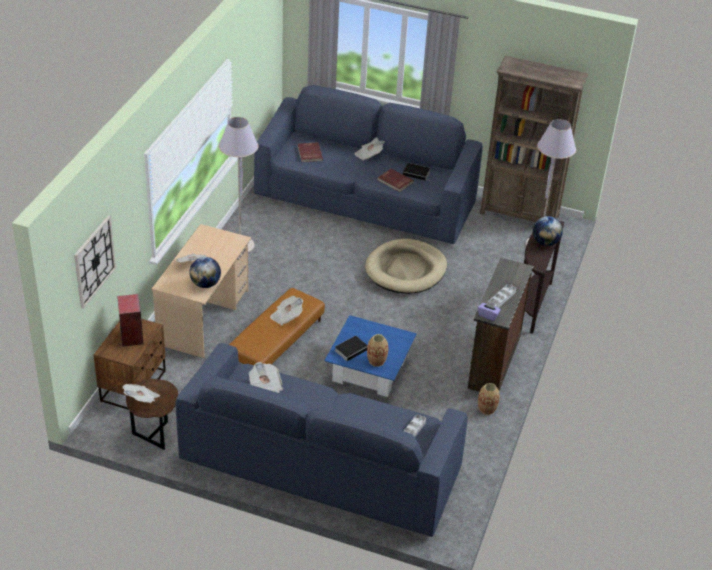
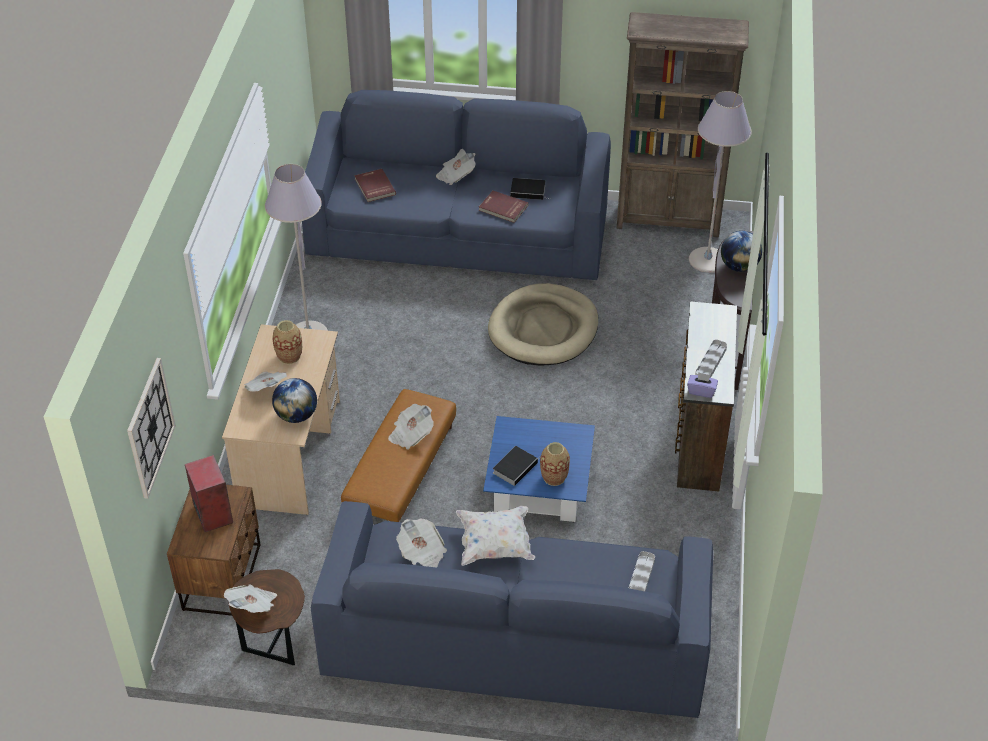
camera: 10 degrees left, 5 degrees up
(317, 392) = (495, 545): none -> white pillow
(487, 409) = (711, 512): vase -> vase (289, 356)

